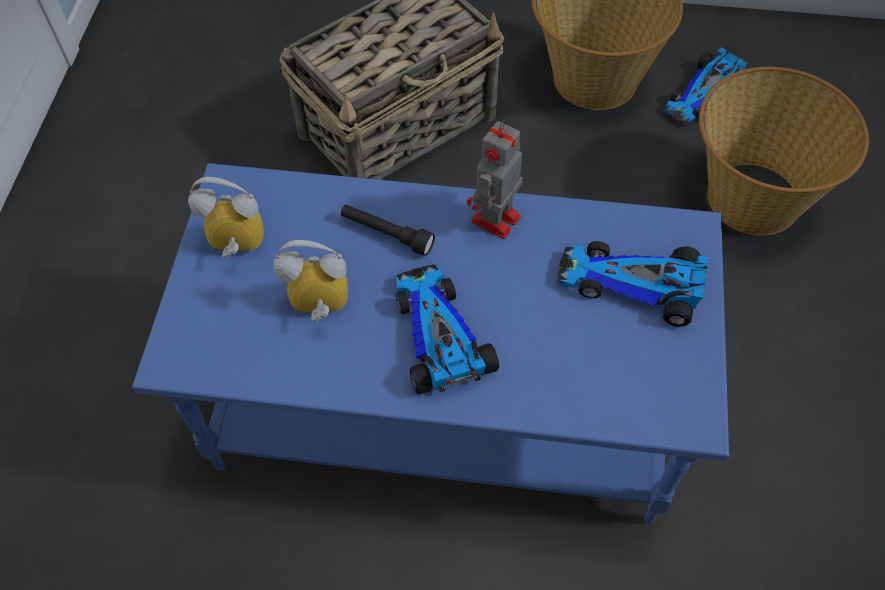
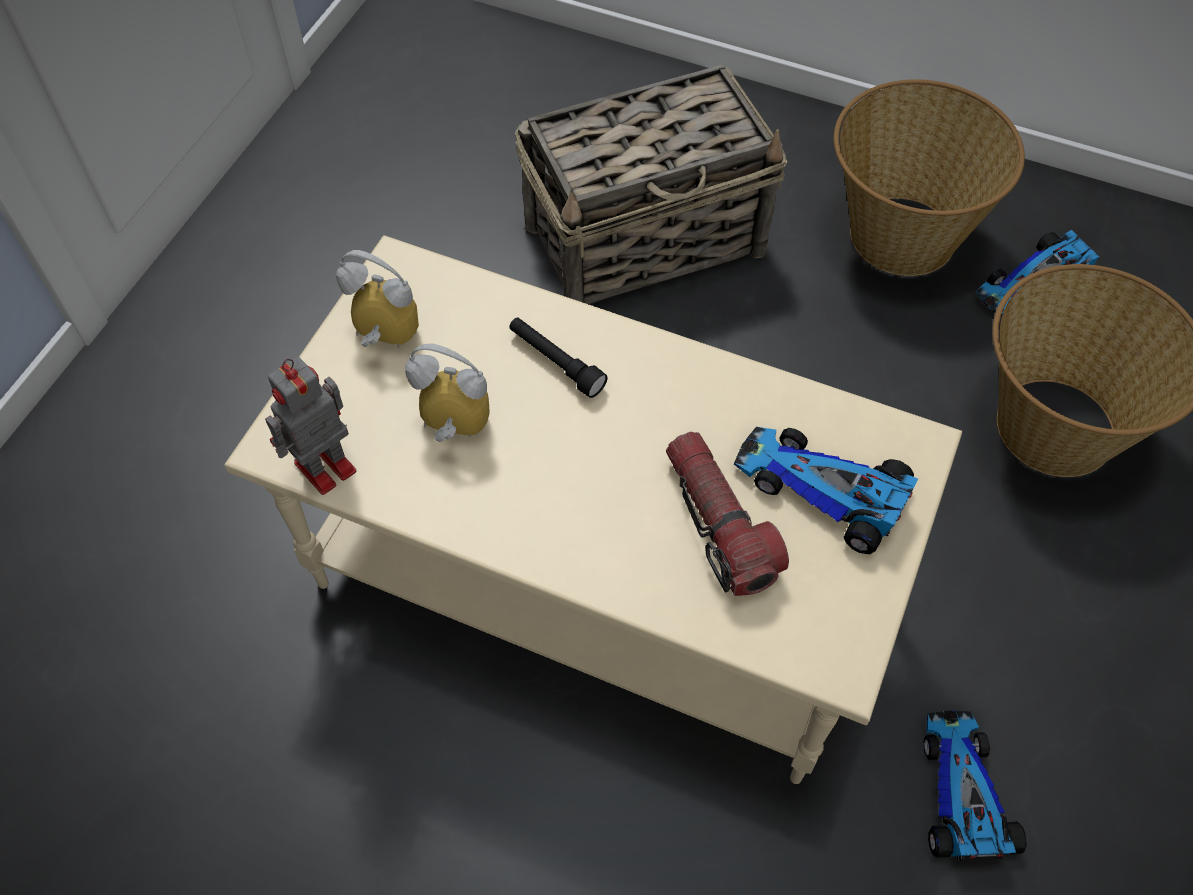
camera: 15 degrees right, 0 degrees up
(437, 336) = (575, 493): toy car -> toy car (961, 793)
(441, 406) = (592, 581): blue coffee table -> beige coffee table
(494, 221) = (685, 376): toy robot -> toy robot (322, 469)
(560, 331) = (719, 523): none -> flashlight

